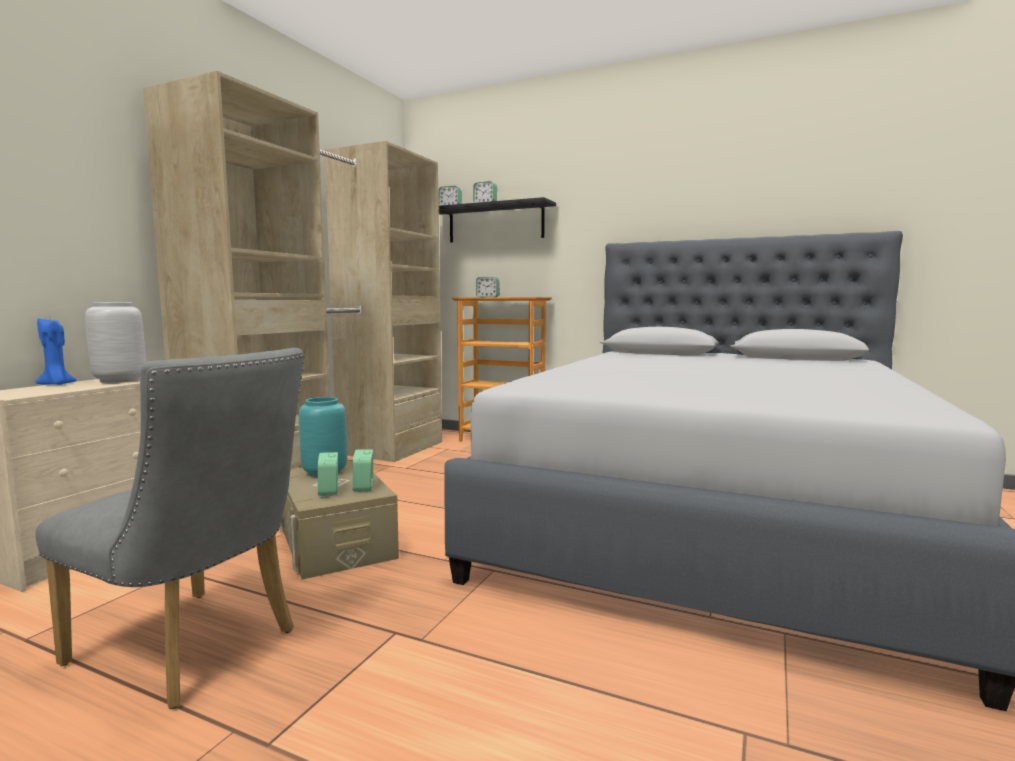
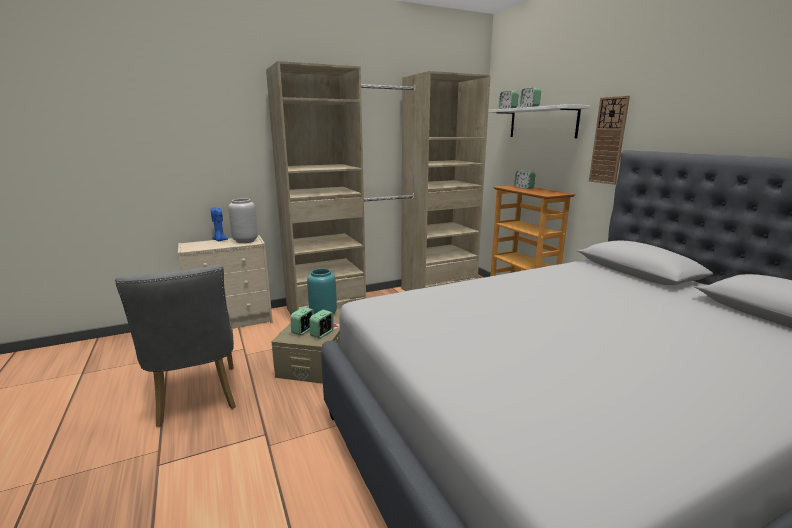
camera: 40 degrees right, 10 degrees up
(495, 223) = (542, 123): black shelf -> white shelf
(582, 237) = (609, 141): none -> wall clock

